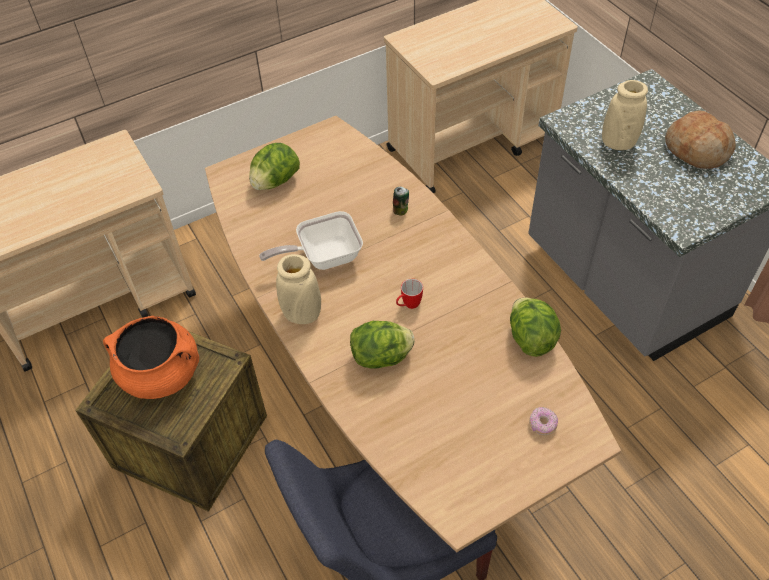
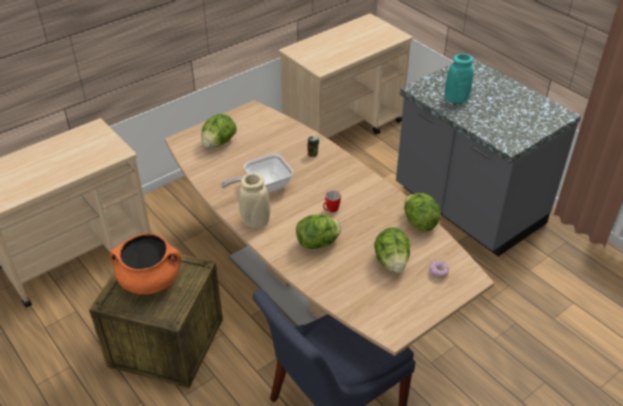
camera: 10 degrees left, 10 degrees down
(479, 399) = (391, 262): none -> lettuce
(618, 143) = (456, 99): beige vase -> turquoise vase
(697, 149) = (509, 99): bread -> none

